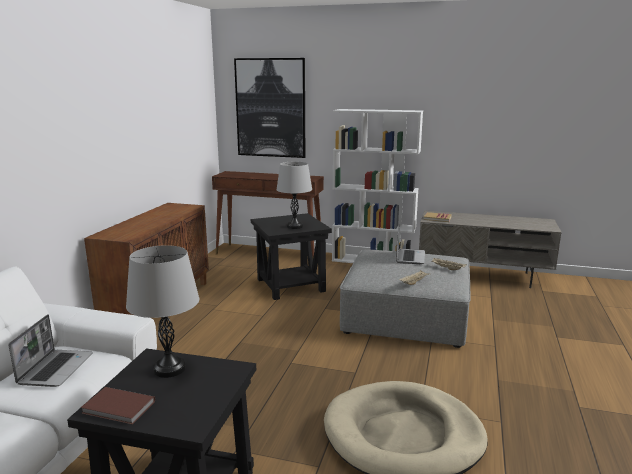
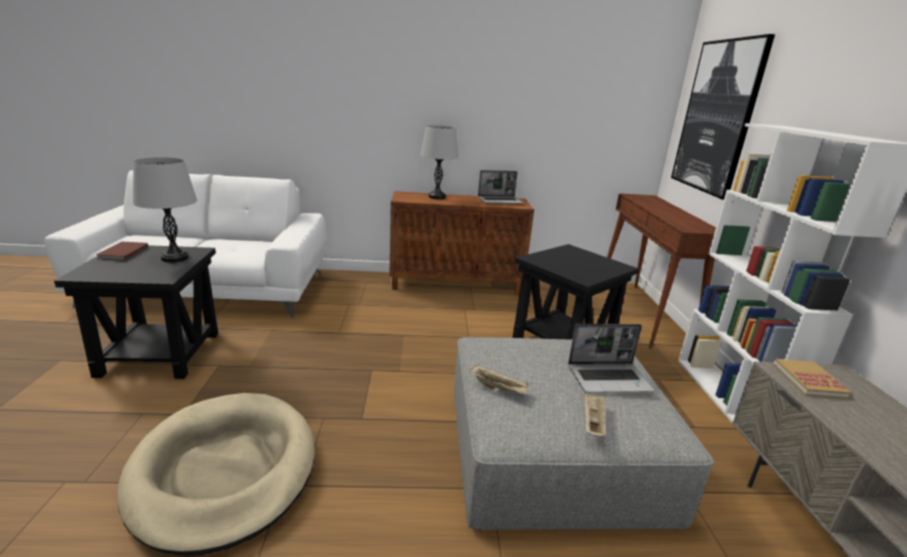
camera: 70 degrees right, 5 degrees up
(56, 369) = (239, 246): laptop -> laptop (500, 201)
(294, 226) = (567, 266): grey table lamp -> grey table lamp (437, 197)

